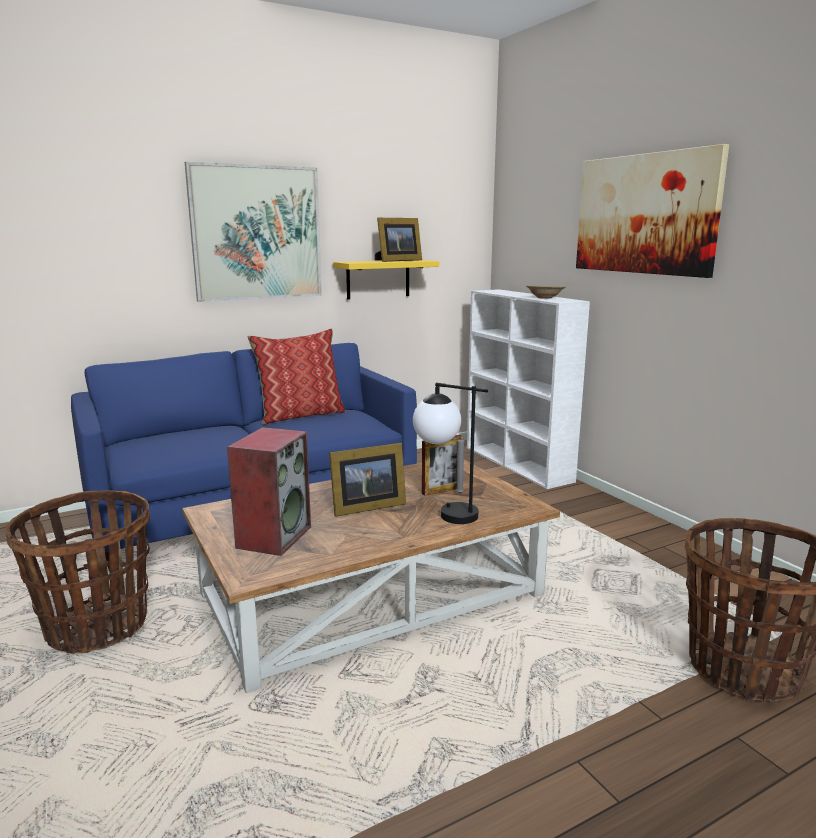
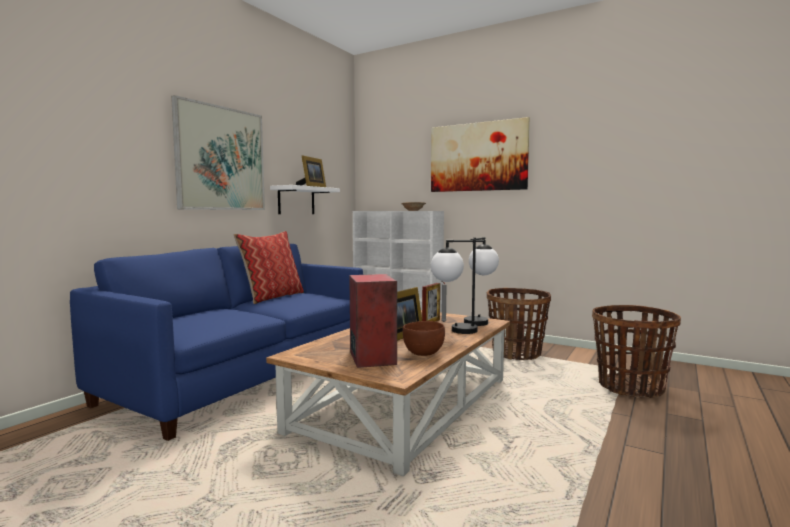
camera: 30 degrees left, 10 degrees down
(97, 627) = (214, 478): basket -> basket (516, 353)
(339, 546) = (424, 354): none -> brown bowl
(378, 279) = (296, 200): yellow shelf -> white shelf
(513, 501) = (479, 321): none -> table lamp

